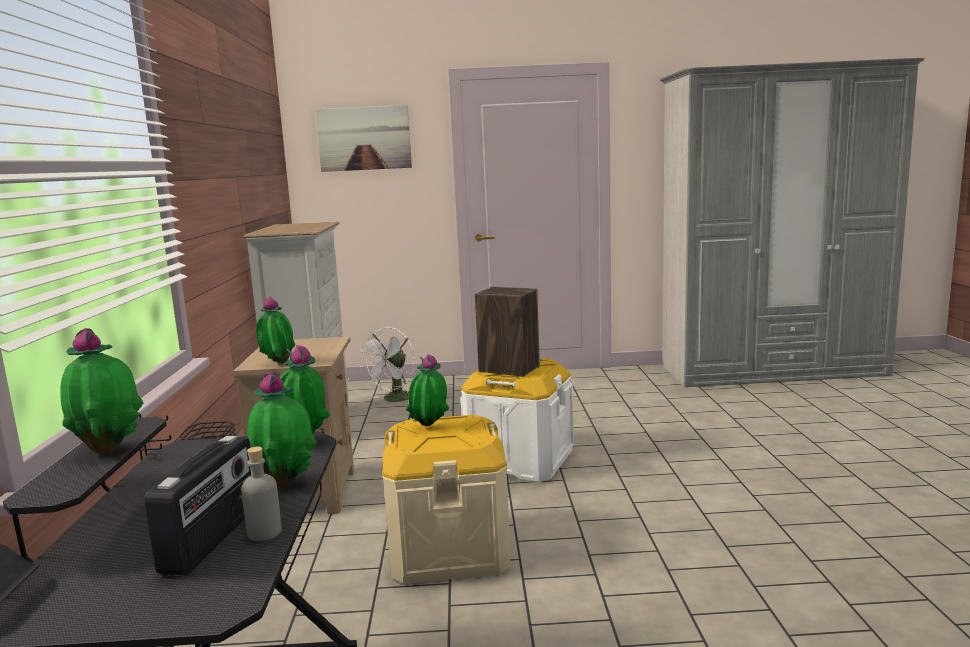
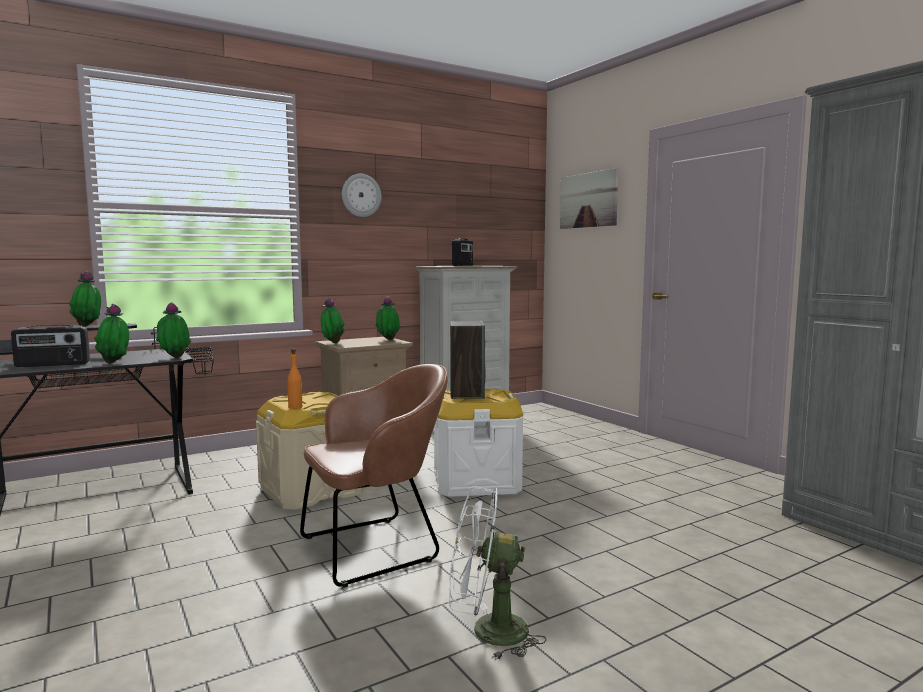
camera: 60 degrees right, 5 degrees down
(198, 133) = (361, 195): none -> wall clock
(264, 532) = (55, 367): grey bottle -> none
(299, 227) = (463, 265): none -> radio
(394, 400) = (544, 426): white fan -> white fan (487, 632)
(429, 427) = (316, 397): potted plant -> potted plant (387, 340)
(475, 441) = (295, 407): none -> orange bottle
(650, 535) = (377, 547): none -> brown armchair

